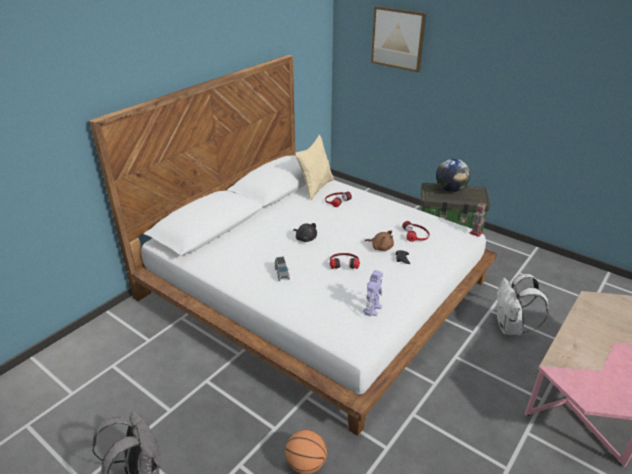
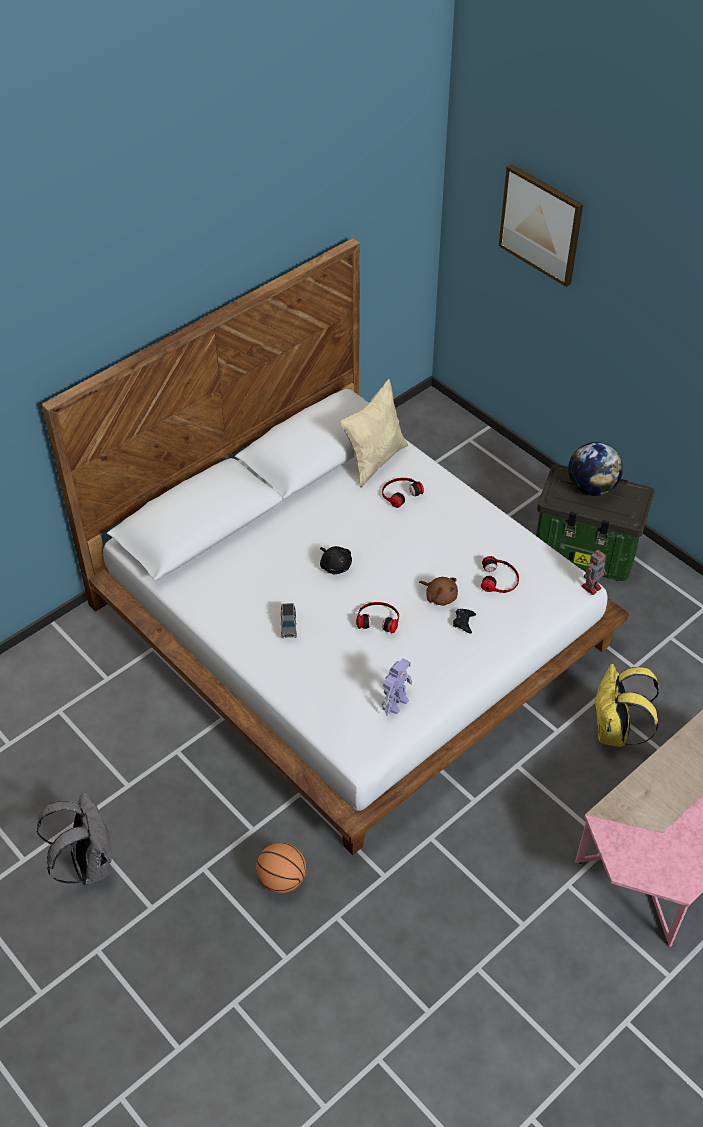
camera: 10 degrees right, 15 degrees up
(511, 328) = (615, 732): white backpack -> yellow backpack

